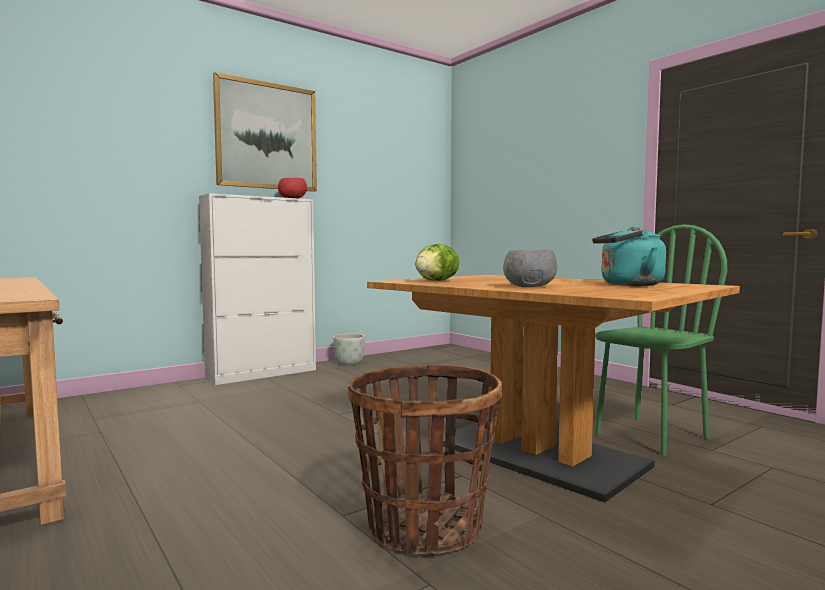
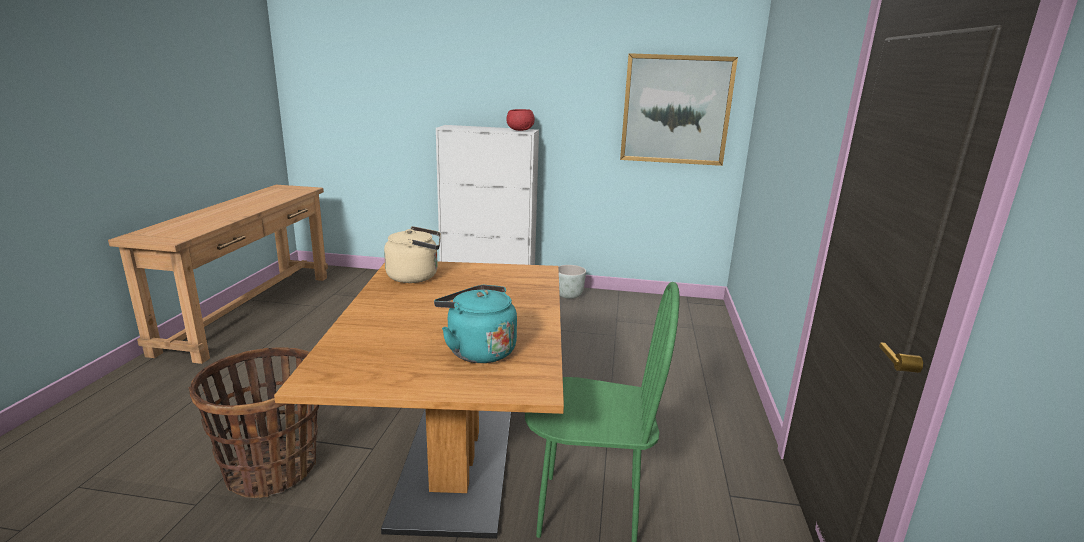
camera: 45 degrees right, 15 degrees up
(267, 136) = (509, 64): picture -> picture (676, 110)
(436, 281) = (416, 276): lettuce -> beige kettle
(529, 287) = (388, 320): grey bowl -> none

